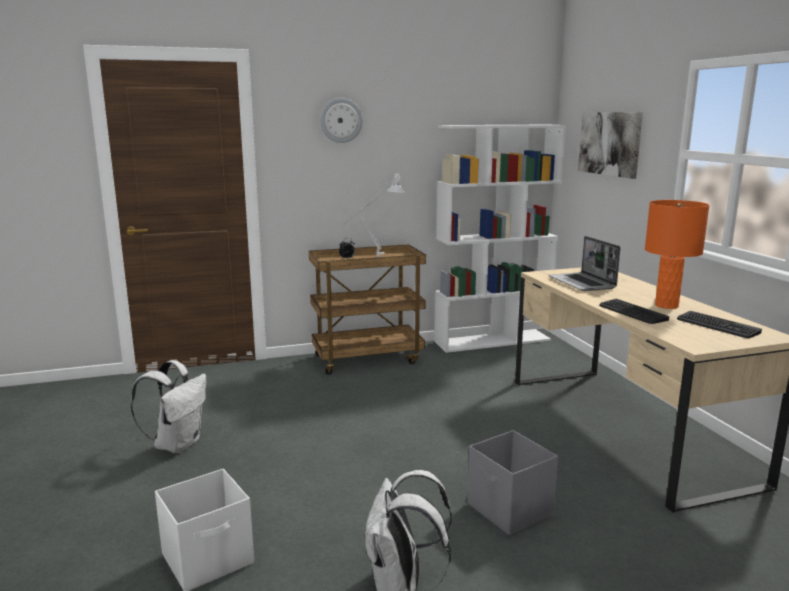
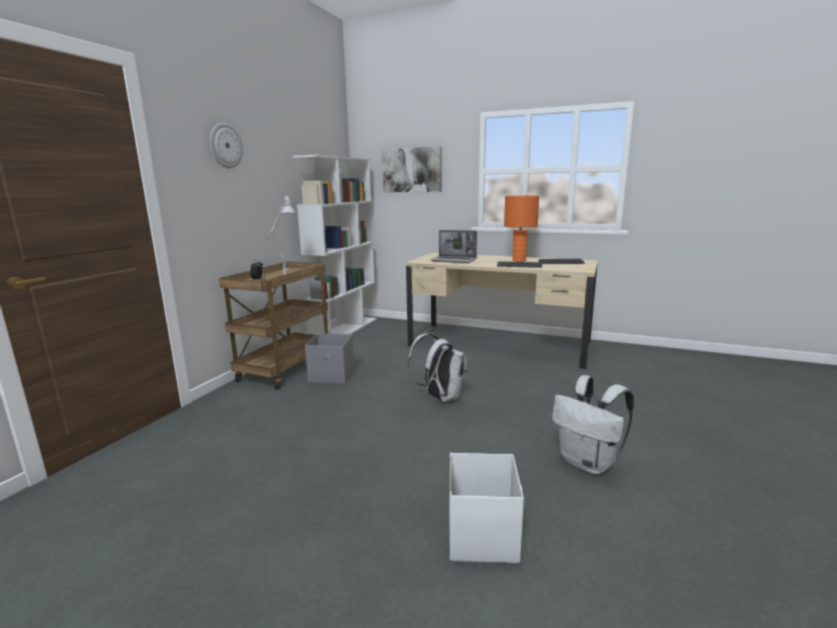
camera: 50 degrees left, 0 degrees up
(177, 444) = (264, 496): white backpack -> white backpack (440, 397)
(510, 510) = (542, 402): grey storage box -> grey storage box (332, 376)

